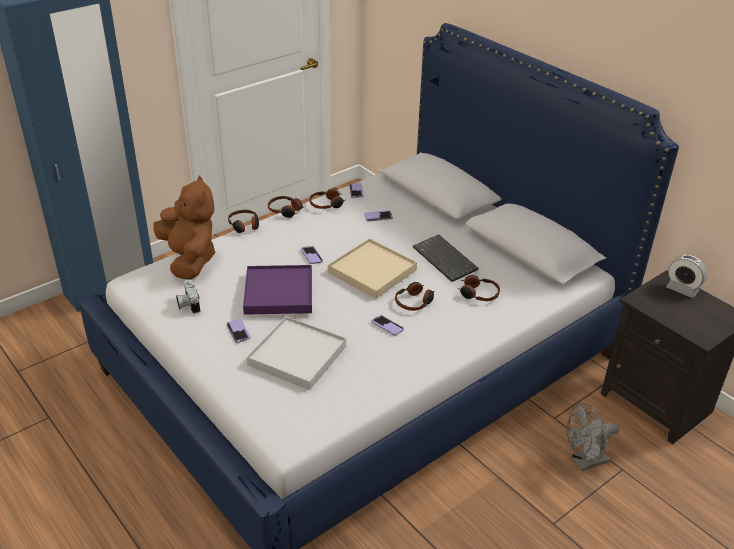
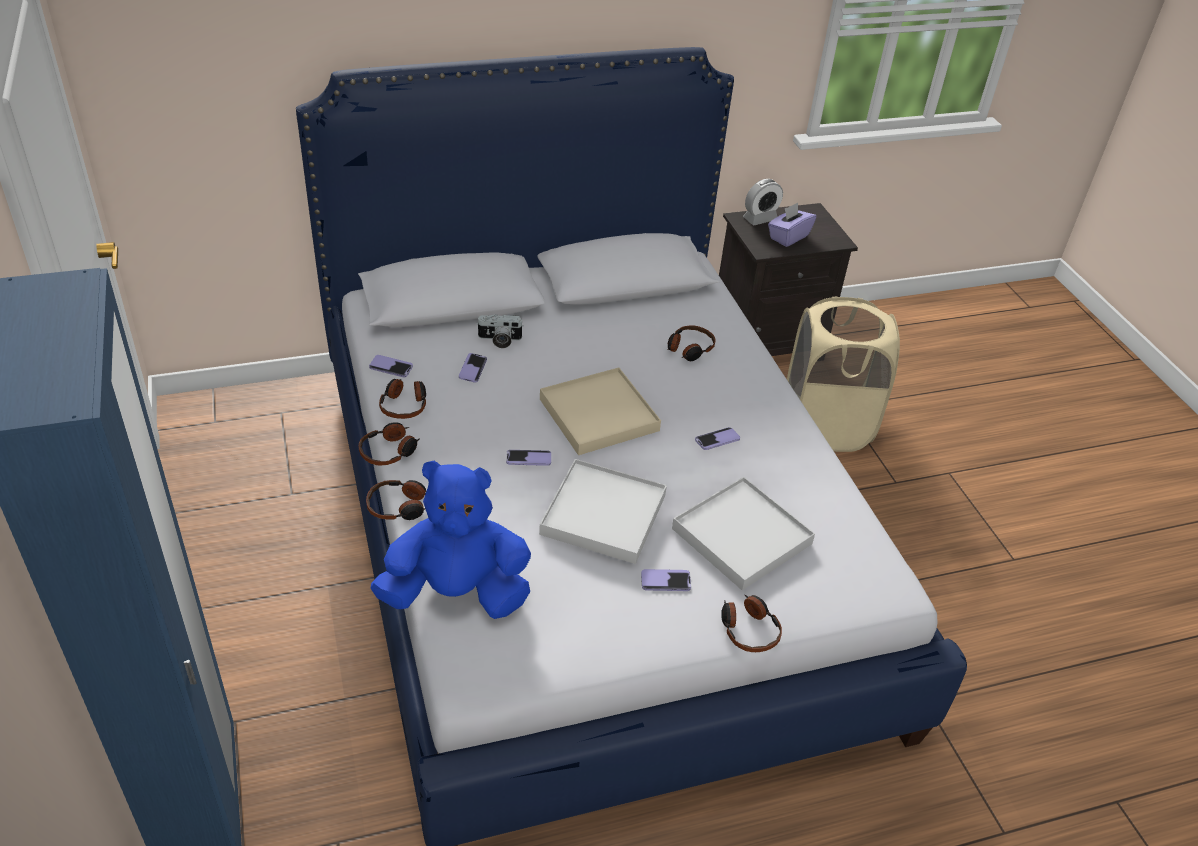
camera: 70 degrees left, 5 degrees up
(188, 304) = (577, 621): camera -> camera (499, 340)
(189, 260) = (456, 593): brown plush toy -> blue plush toy
(278, 293) = (603, 515): purple tray -> white tray
(414, 302) = (680, 402): headphones -> headphones (748, 629)
(446, 259) = (607, 347): keyboard -> none
(585, 462) = (825, 426): grey fan -> beige laundry basket
(673, 309) = (788, 237): none -> purple tissue box

